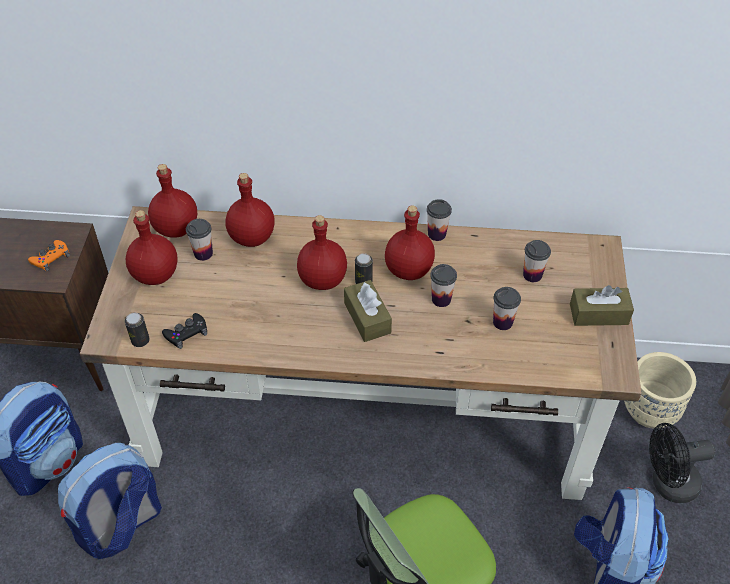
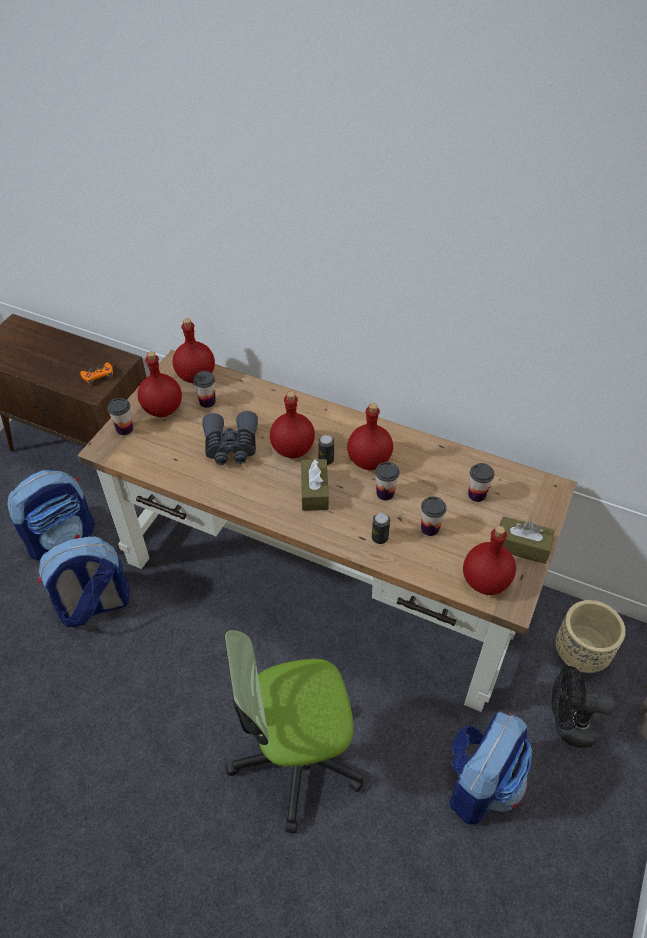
camera: 20 degrees right, 0 degrees up
(140, 340) = (126, 458): can -> can (379, 538)
(186, 333) = (164, 462): black game controller -> none
(251, 237) = (251, 398): red bottle -> red bottle (485, 580)
(253, 295) = (231, 446): none -> grey binoculars
(437, 234) = (408, 436): cup -> cup (124, 429)

